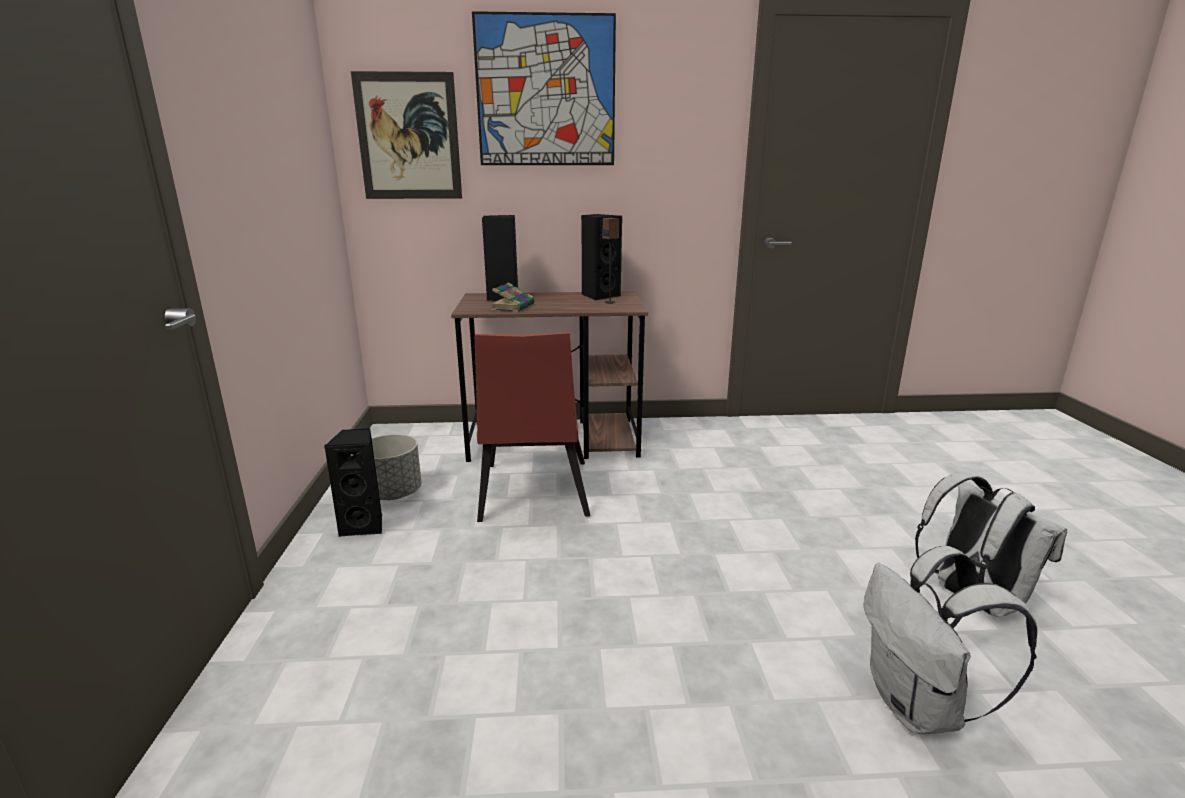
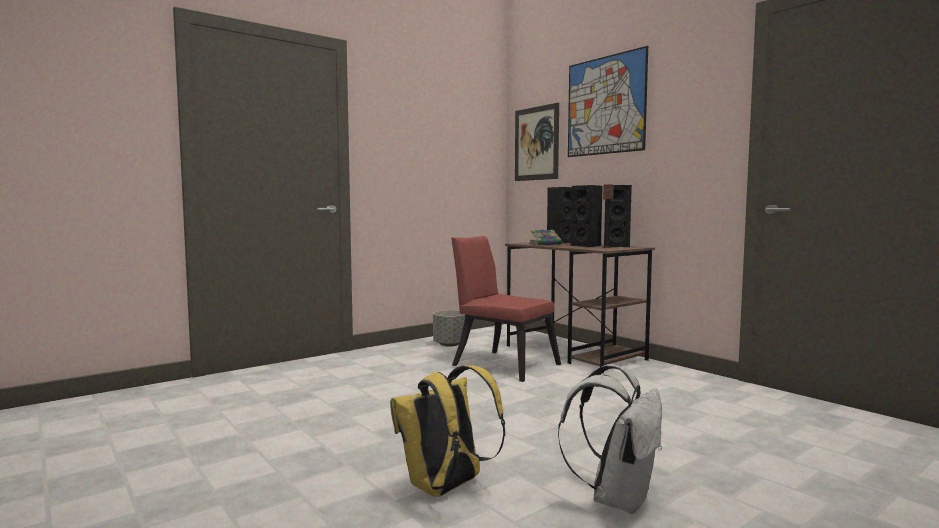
camera: 55 degrees right, 15 degrees down
(364, 525) = (416, 348): black speaker -> black speaker (587, 246)
(532, 495) = (501, 364): red chair -> red chair turned 75 degrees clockwise
(918, 707) = (445, 488): white backpack -> yellow backpack

